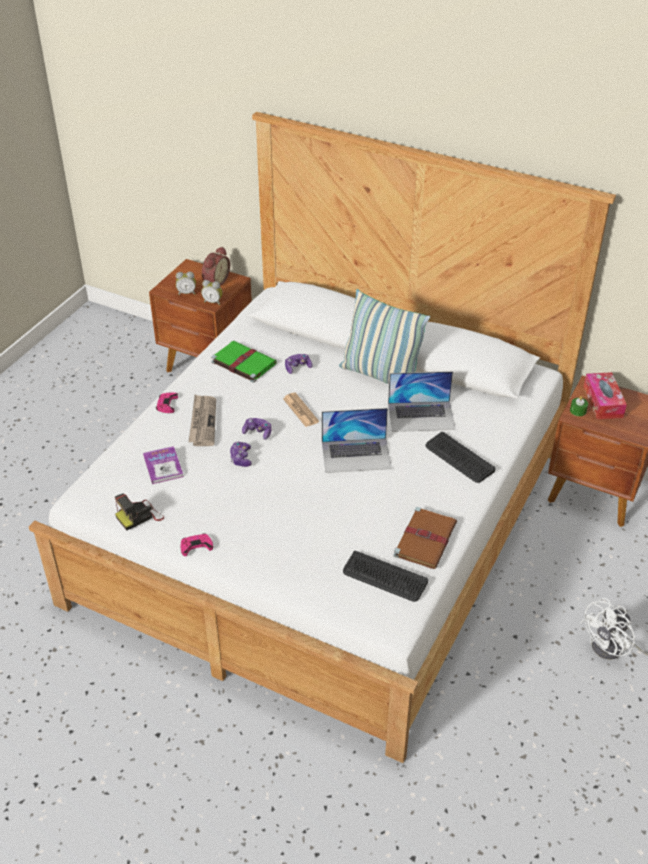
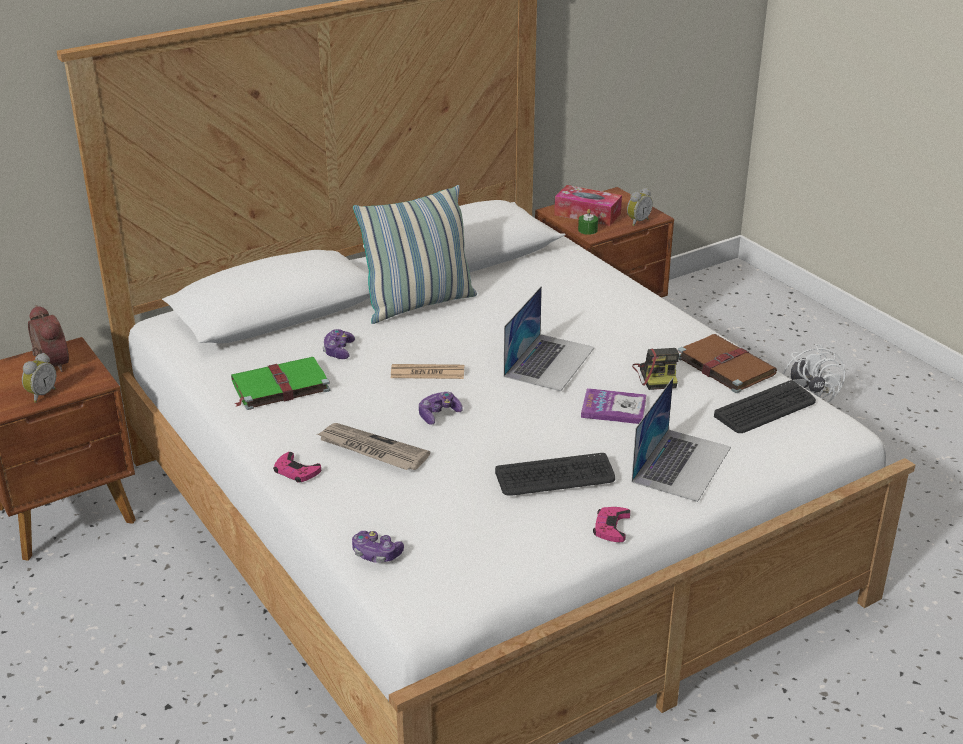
camera: 60 degrees left, 10 degrees down
(140, 516) = (514, 558): camera -> camera (657, 375)
(163, 466) = (433, 506): book -> book (613, 408)
(213, 302) = (94, 380): alarm clock -> alarm clock (637, 221)
(241, 458) = (478, 440): game controller -> game controller (376, 554)
(421, 416) = (521, 303): laptop -> laptop (681, 464)
(459, 458) = (612, 305): keyboard -> keyboard (555, 476)

